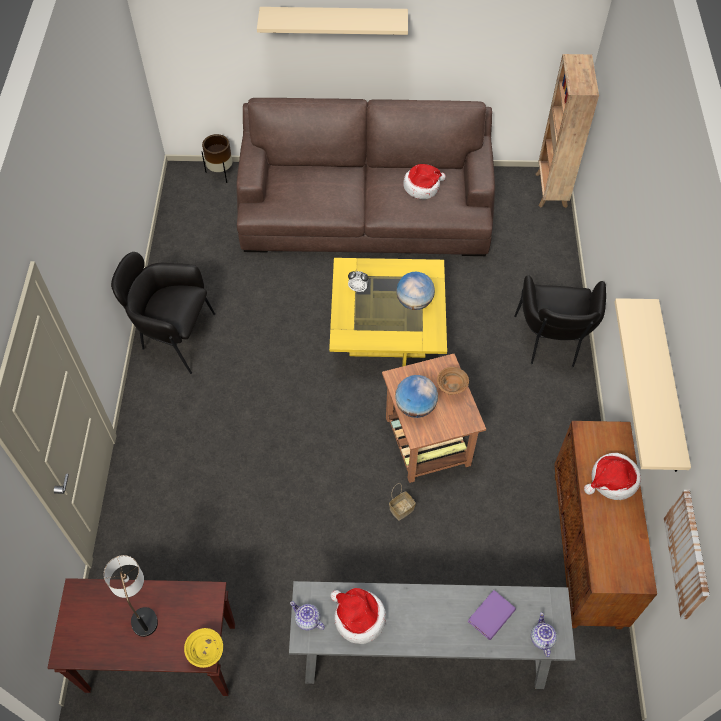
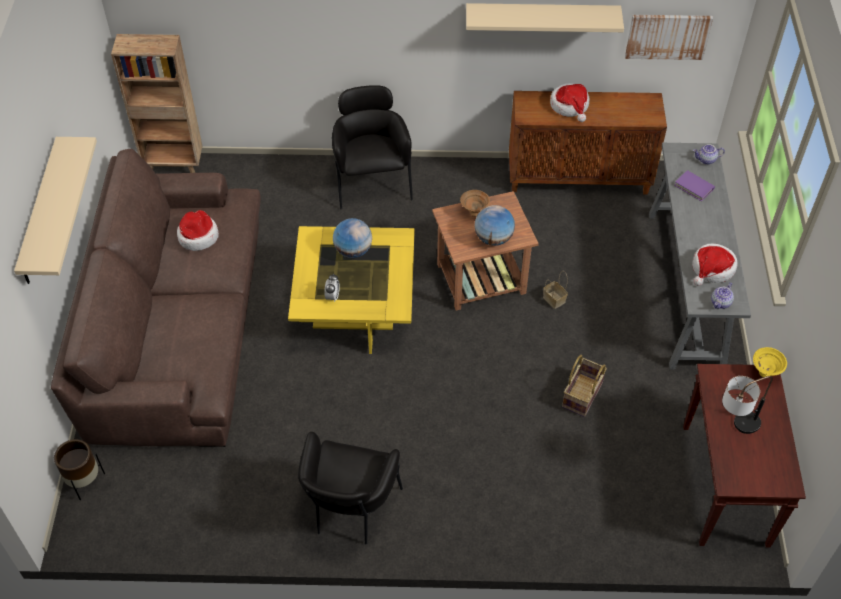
camera: 90 degrees left, 5 degrees down
(278, 528) = (583, 395): none -> basket
(551, 344) = (372, 182): black armchair -> black armchair turned 105 degrees counterclockwise

